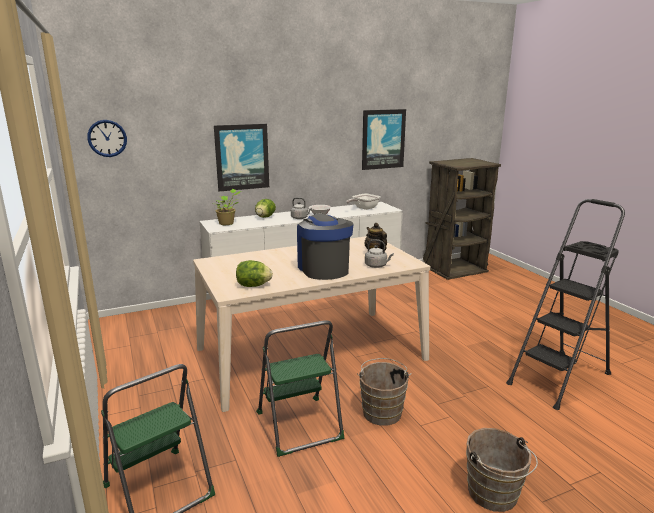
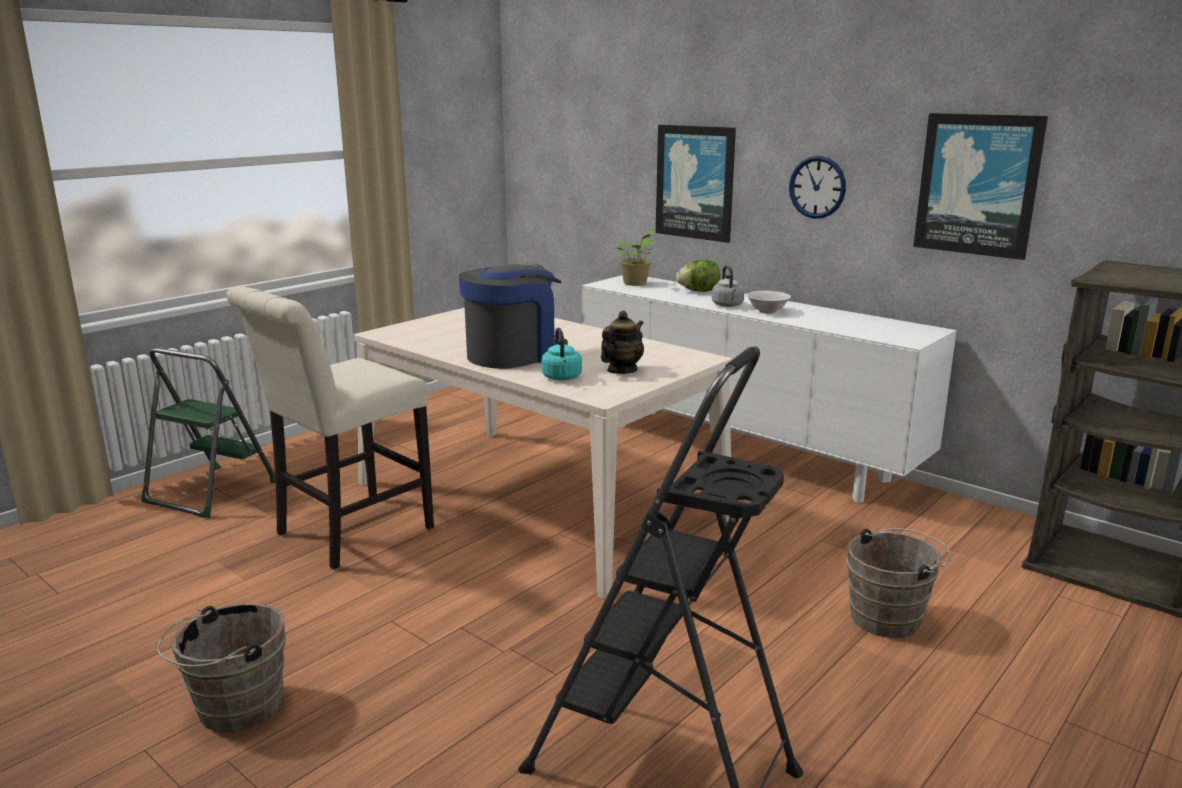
camera: 65 degrees right, 0 degrees up
(107, 138) = (545, 132): wall clock -> wall clock (817, 187)
(253, 285) = (415, 337): lettuce -> none
(299, 427) = (346, 533): green step ladder -> beige stool
(363, 208) = (871, 326): frying pan -> none
(377, 266) = (562, 378): grey kettle -> turquoise kettle
(382, 411) = (413, 583): brown bucket -> brown bucket (890, 618)

